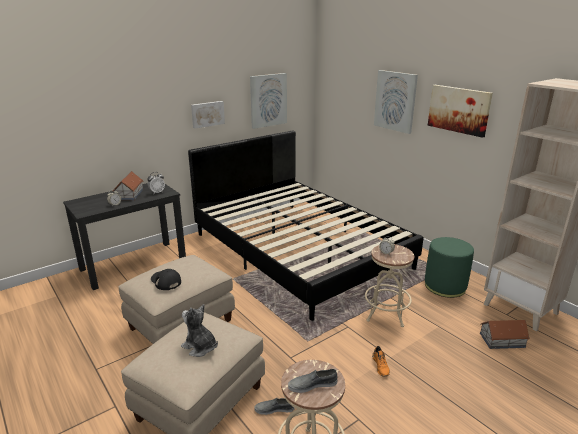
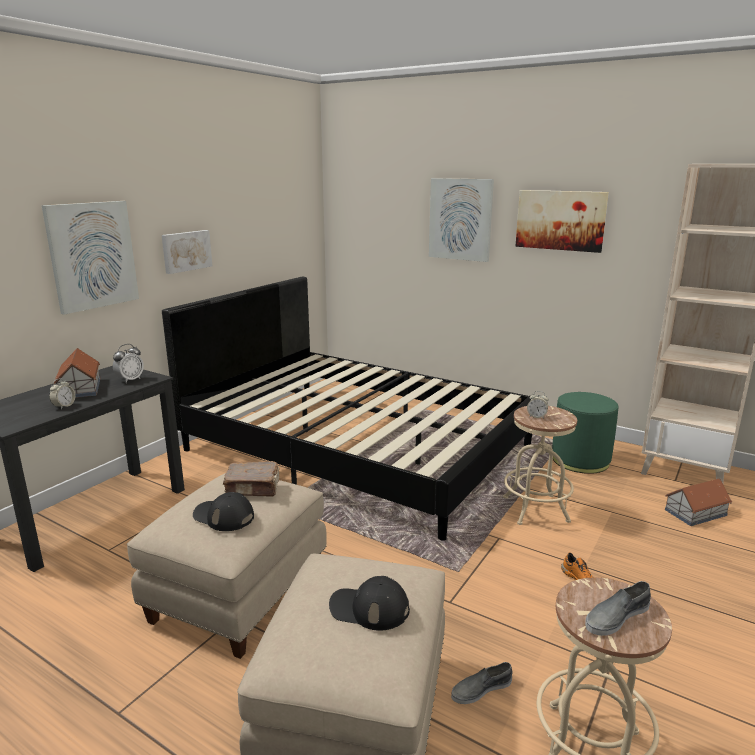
camera: 20 degrees left, 5 degrees down
(191, 268) = (253, 488): none -> brown book
(200, 347) = (369, 608): plush toy -> black cap
(268, 100) = (267, 231): picture -> picture (92, 255)

